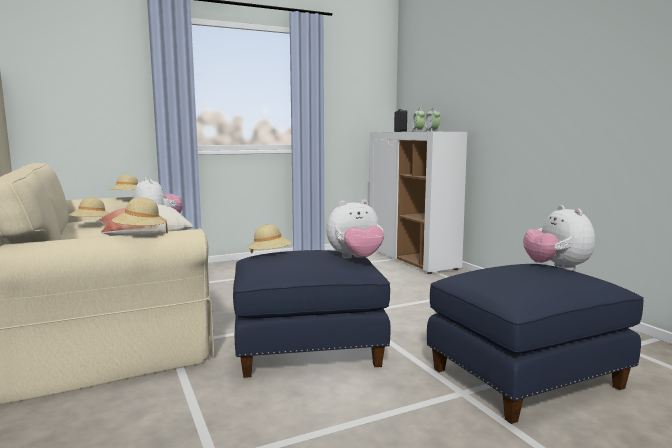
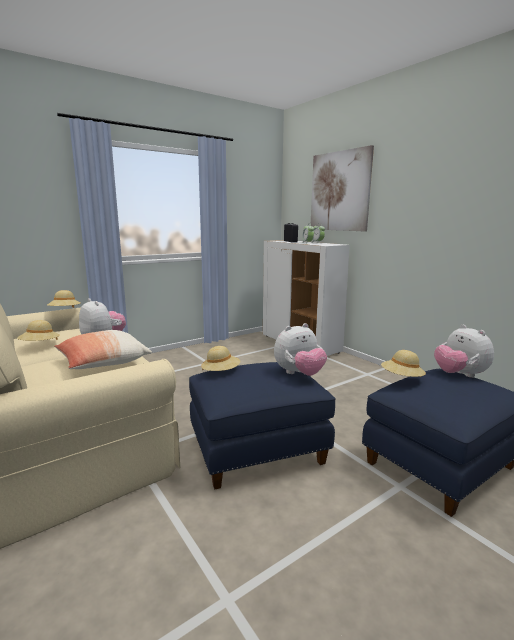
camera: 10 degrees left, 5 degrees up
(140, 233) = (113, 371): beige hat -> beige hat (401, 378)
(457, 68) = (339, 191): none -> picture

